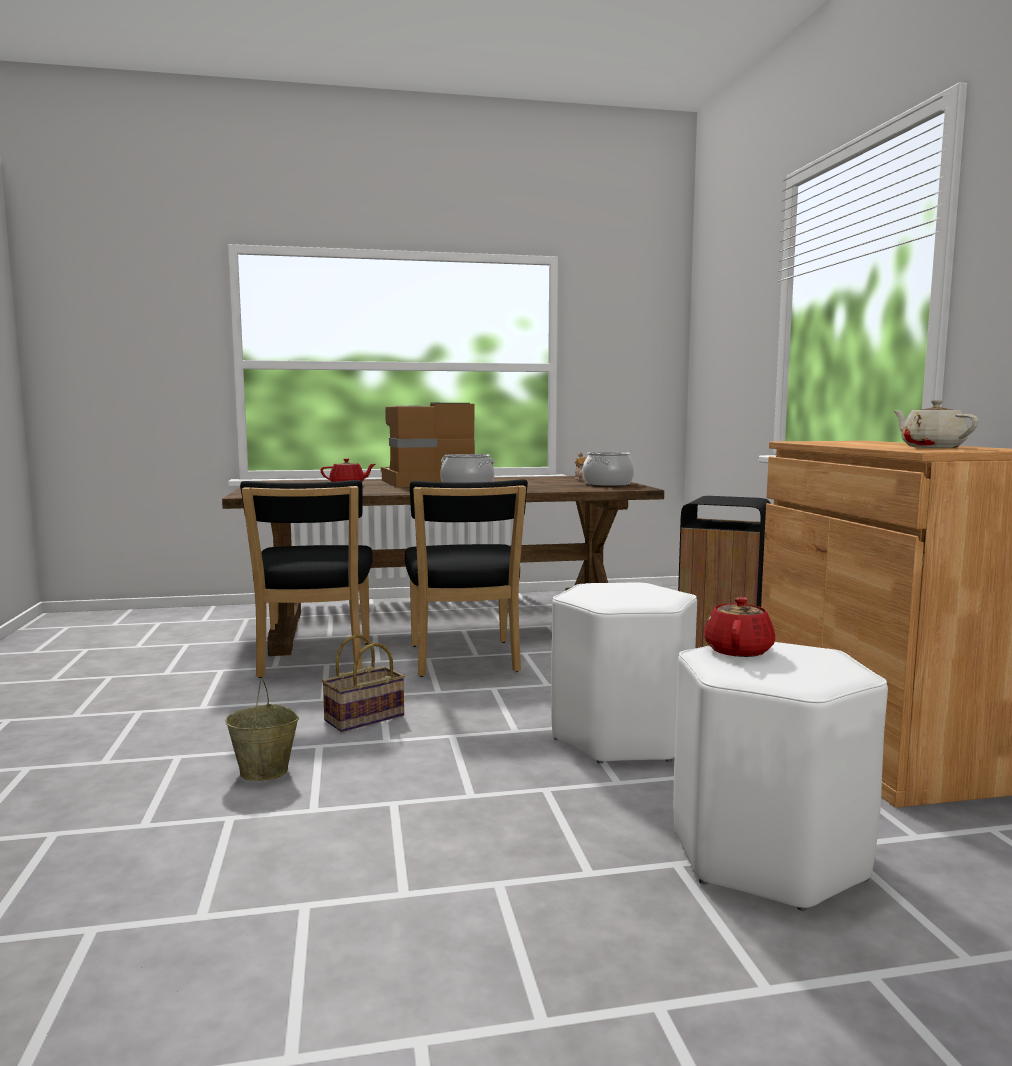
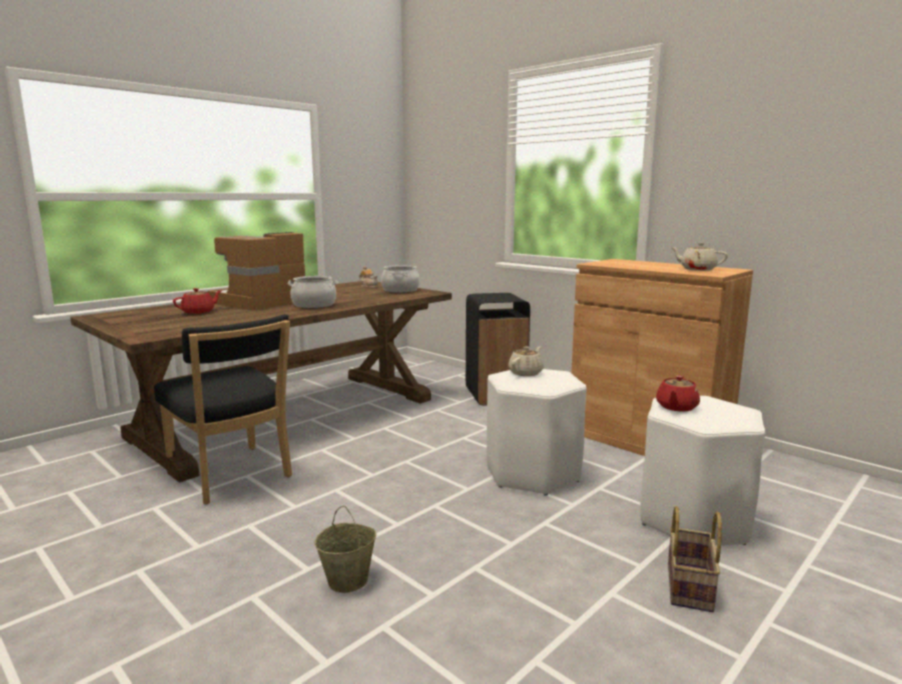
camera: 35 degrees left, 5 degrees up
(363, 719) = (353, 513): basket -> basket (691, 588)
(464, 660) = (352, 444): black chair -> none
(626, 587) = (526, 373): none -> beige teapot
(738, 650) = (676, 407): red teapot -> red teapot turned 135 degrees counterclockwise

